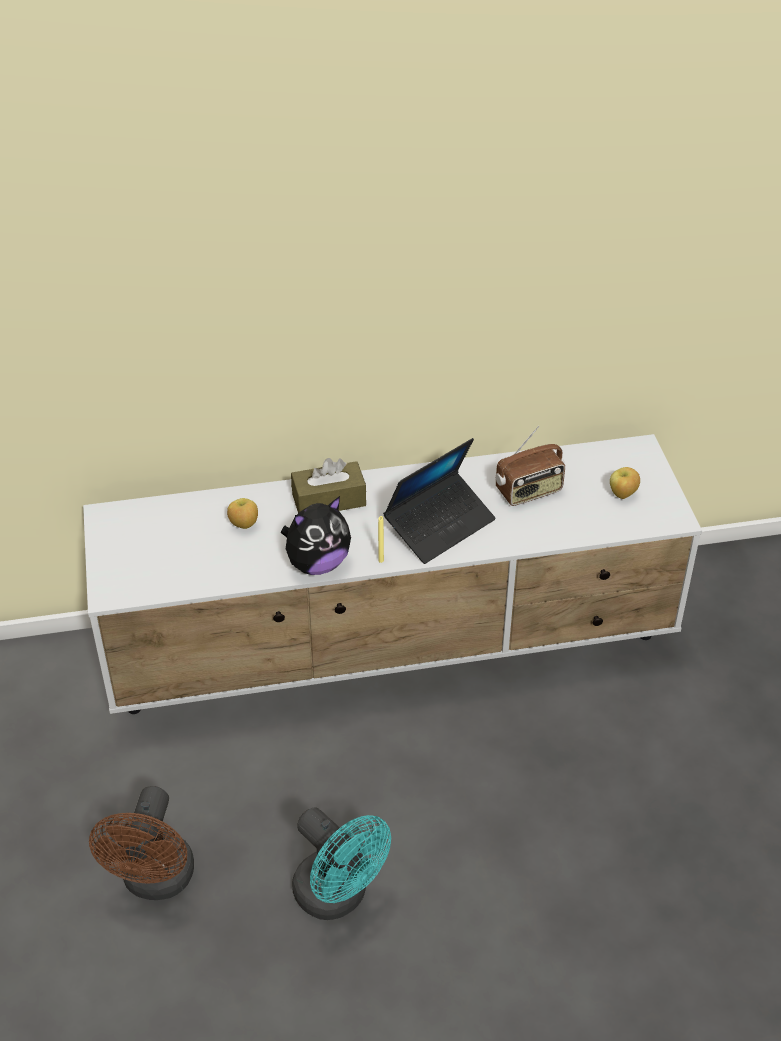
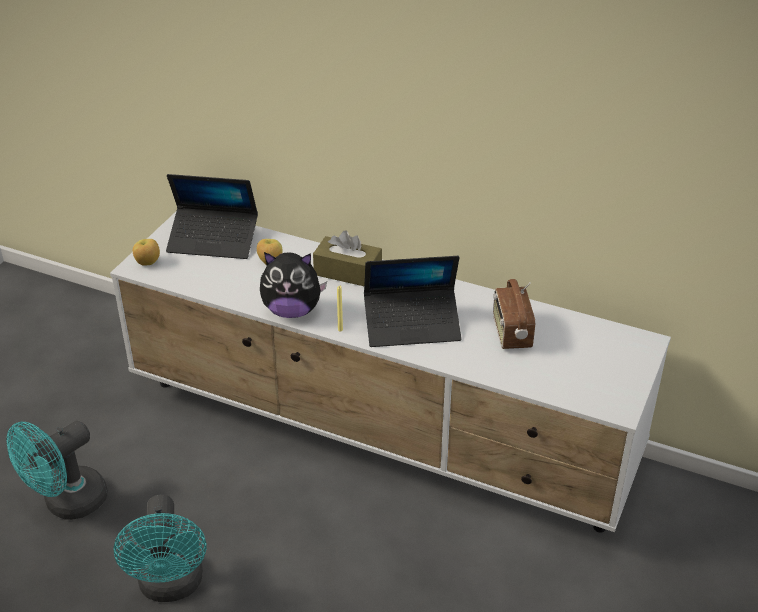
camera: 35 degrees right, 5 degrees down
(156, 882) = (67, 504): brown fan -> turquoise fan
(160, 528) = (213, 240): none -> laptop
(529, 492) = (511, 333): radio -> radio turned 75 degrees clockwise
(622, 494) = (590, 370): apple -> apple (147, 263)

